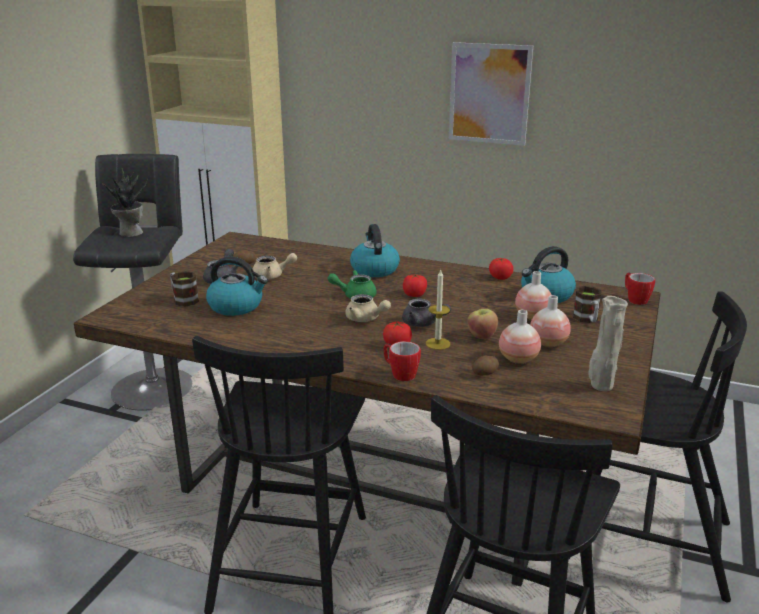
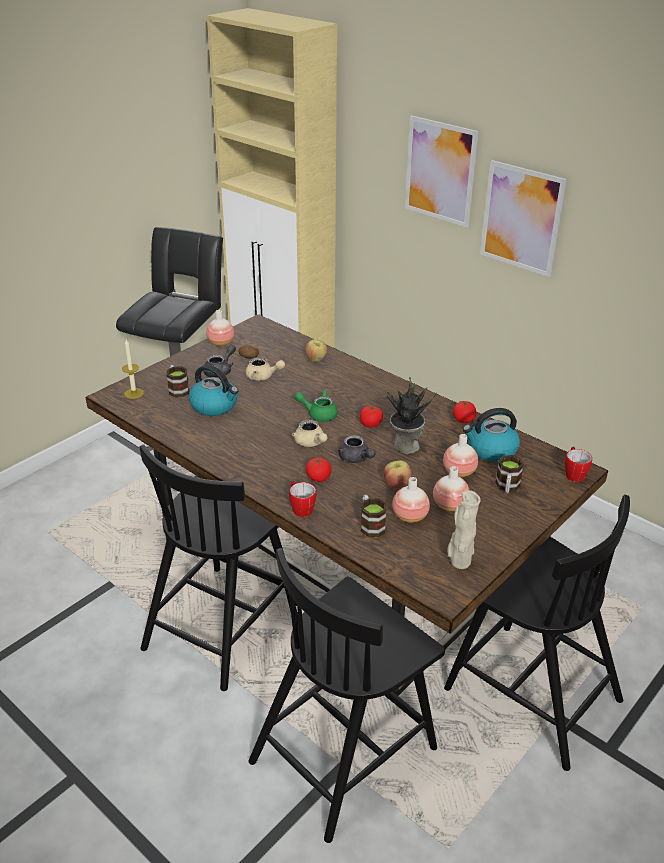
camera: 20 degrees right, 10 degrees up
(130, 233) = (170, 304): potted plant -> potted plant (405, 446)
(206, 257) = (221, 343): none -> vase
(318, 256) = (316, 359): none -> apple
(374, 269) = (355, 386): kettle -> none
(397, 64) = (440, 171): none -> picture
(437, 343) = (353, 484): candle -> candle (134, 393)
(485, 373) = (370, 525): potato -> mug

